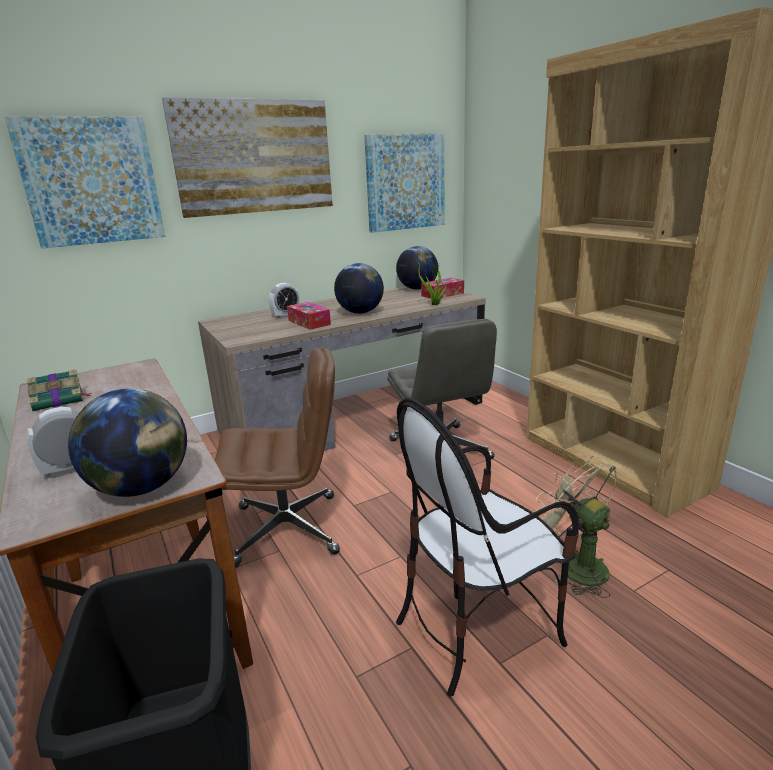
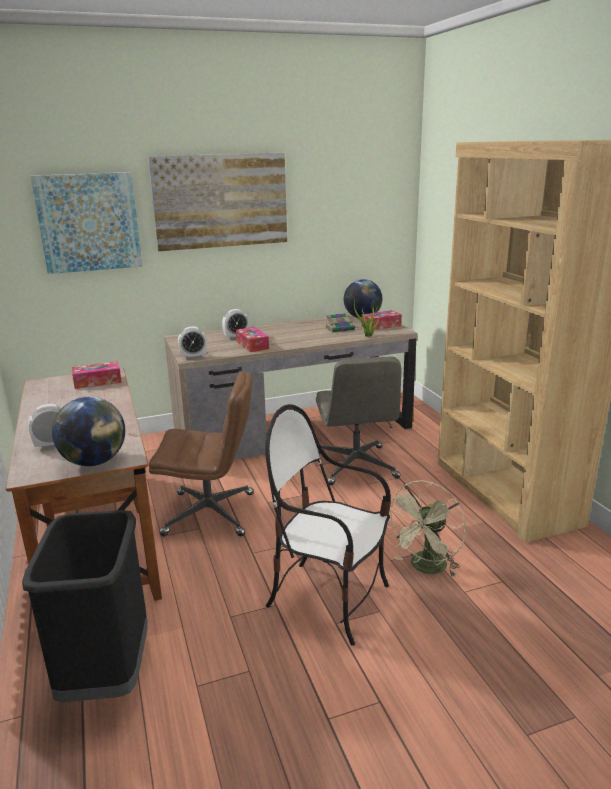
camera: 10 degrees right, 0 degrees up
(60, 400) = (51, 396): book -> book (340, 328)
(124, 377) = (98, 381): none -> tissue box
(243, 339) = (194, 357): none -> alarm clock
(360, 312) = (299, 339): globe -> none
(405, 182) = (358, 221): picture -> none
(477, 627) = (329, 599): chair -> chair turned 45 degrees clockwise
(574, 565) = (426, 568): beige fan -> beige fan turned 120 degrees counterclockwise

